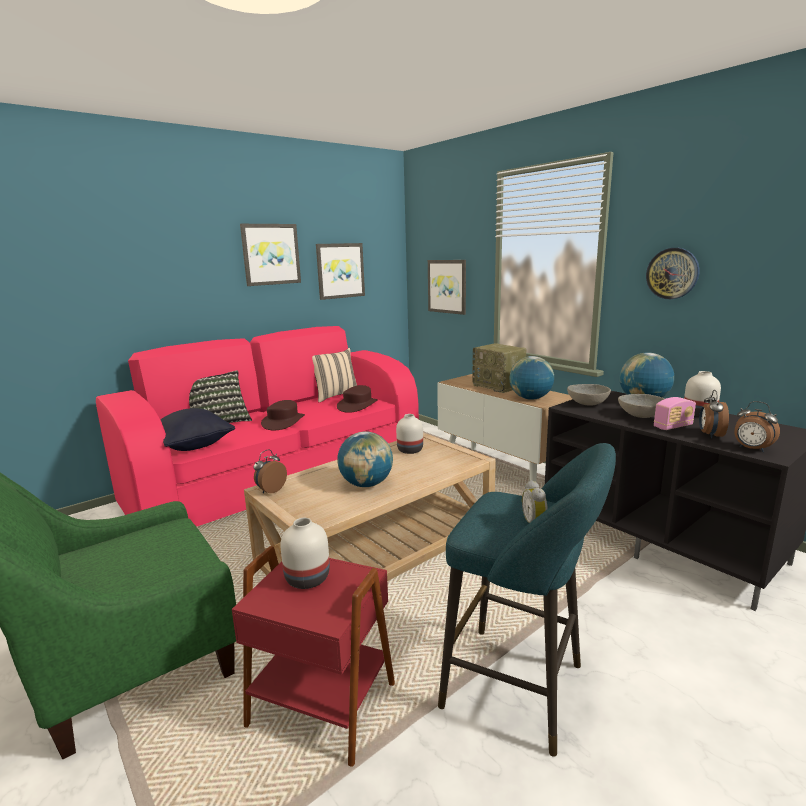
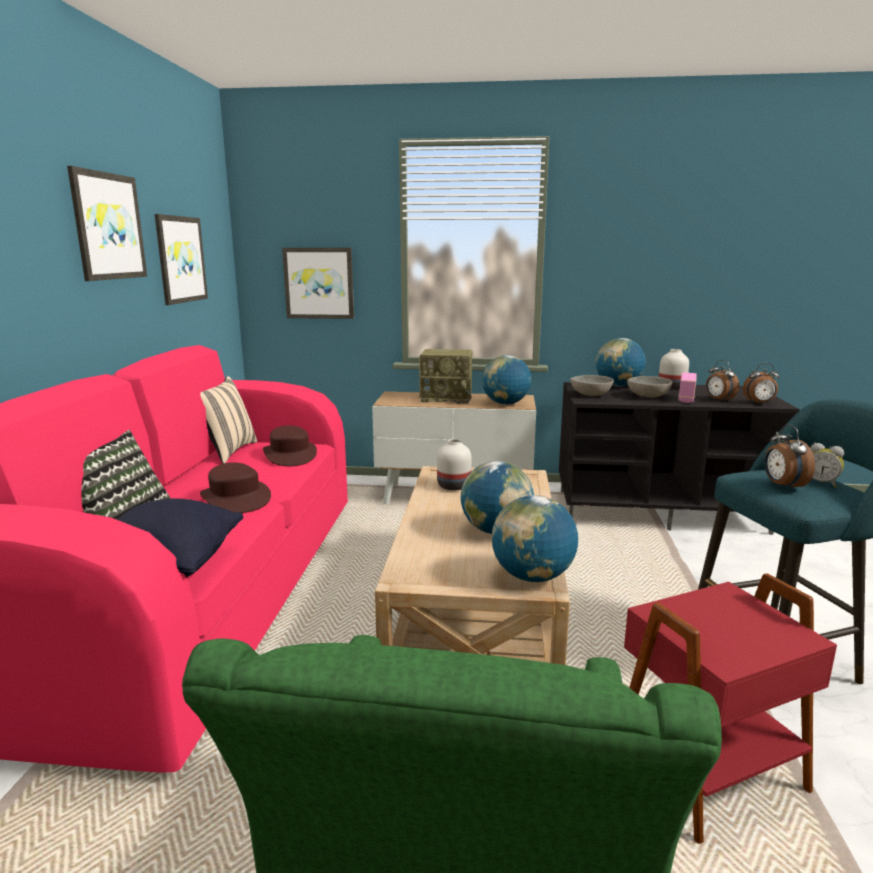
camera: 45 degrees left, 0 degrees up
(270, 490) = (414, 577): alarm clock -> alarm clock (782, 486)
(306, 579) = (705, 622): white vase -> none
(318, 515) = (532, 576): none -> globe
(672, 273) = (616, 262): wall clock -> none

